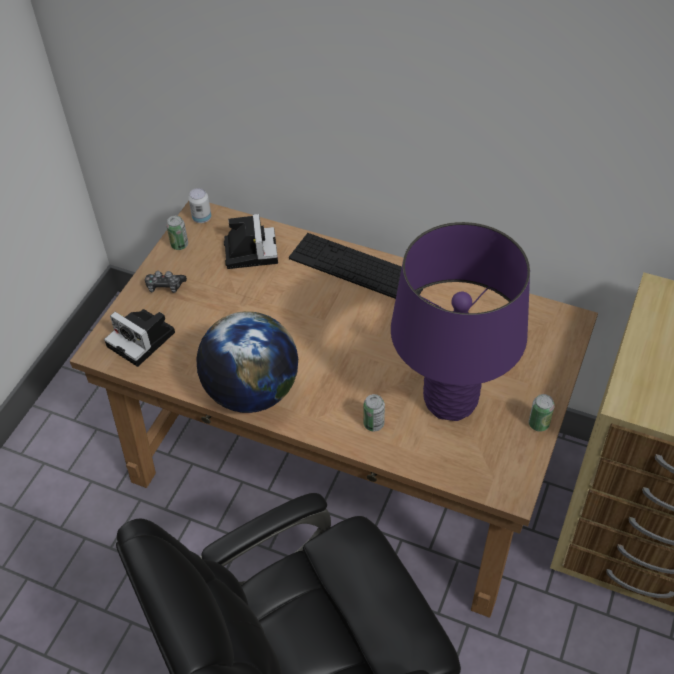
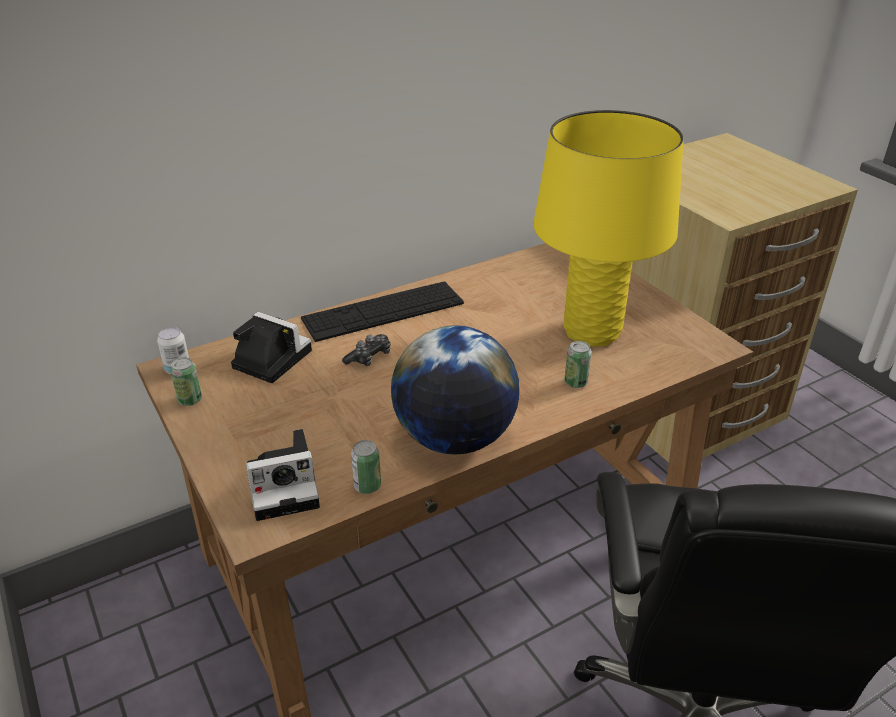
camera: 55 degrees left, 15 degrees down
(165, 286) = (232, 435): game controller -> game controller (369, 357)
(450, 401) = (592, 332): purple table lamp -> yellow table lamp
(538, 424) = (659, 304): can -> can (367, 486)

